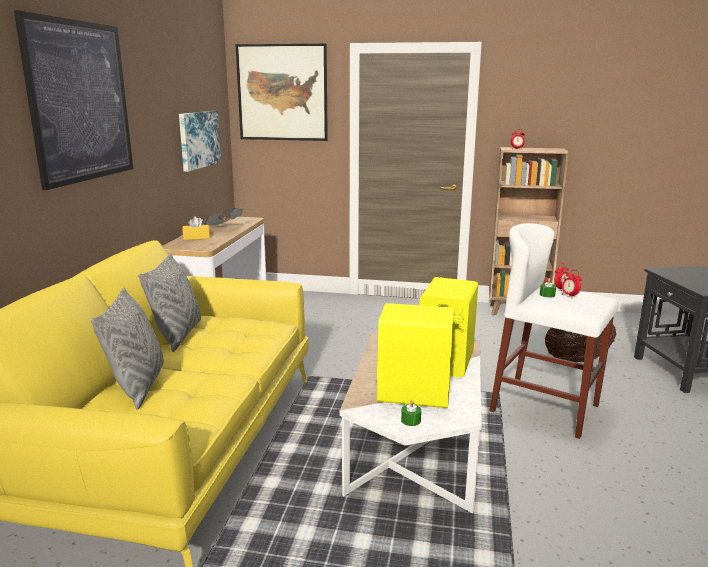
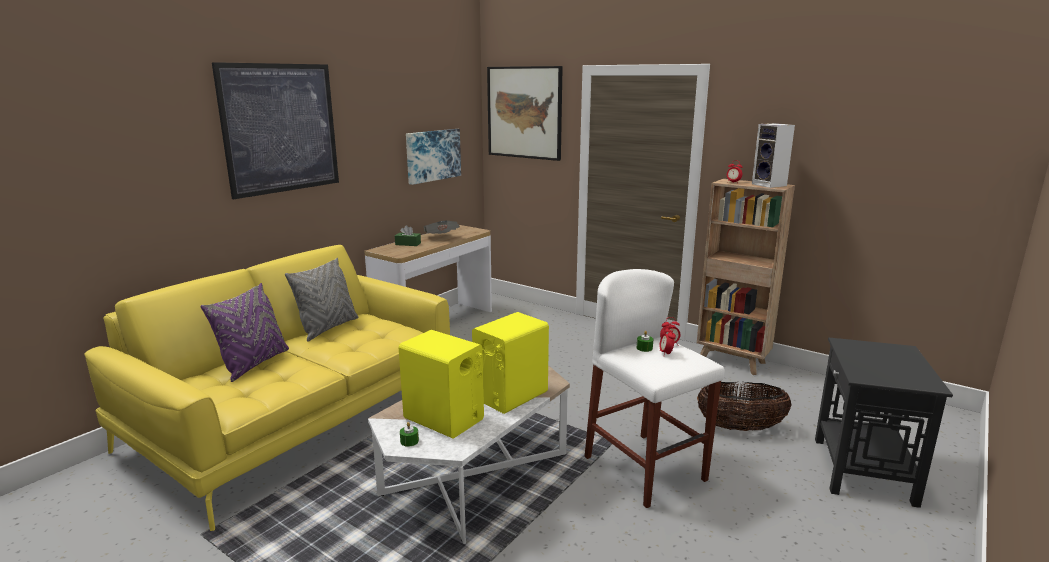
camera: 25 degrees right, 0 degrees up
(138, 386) = (254, 364): grey pillow -> purple pillow
(196, 237) = (408, 244): yellow tissue box -> green tissue box
(549, 149) = (770, 185): none -> speaker

